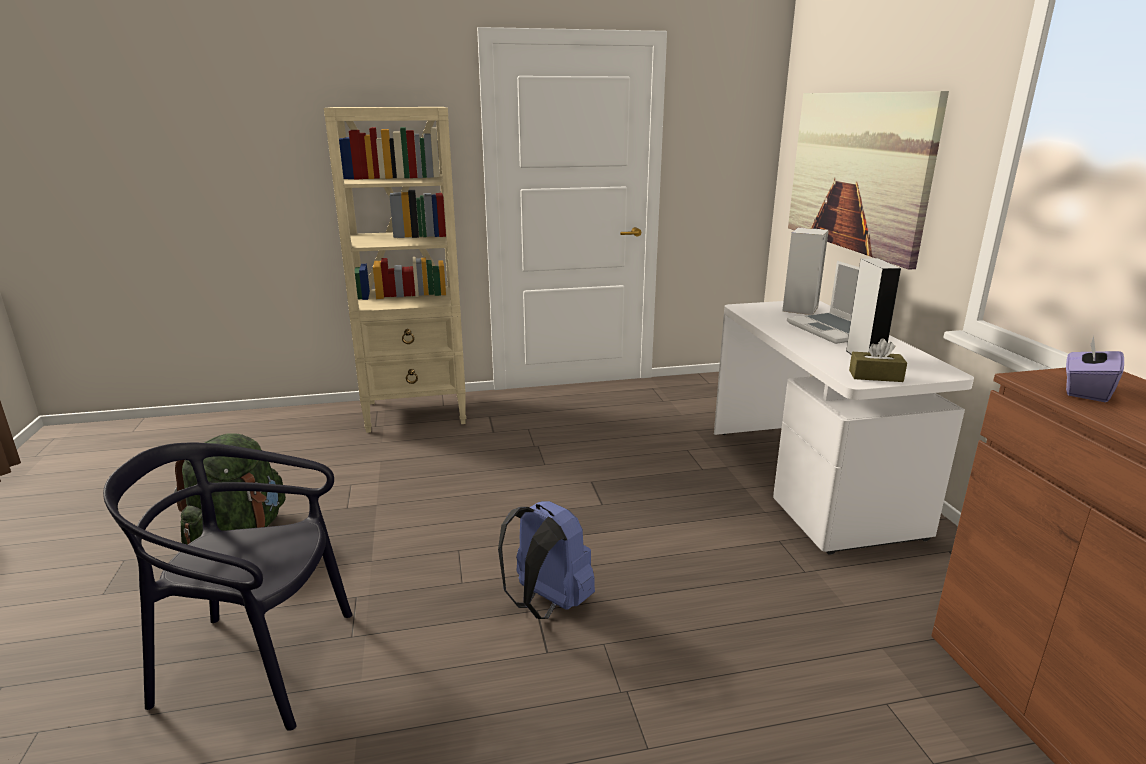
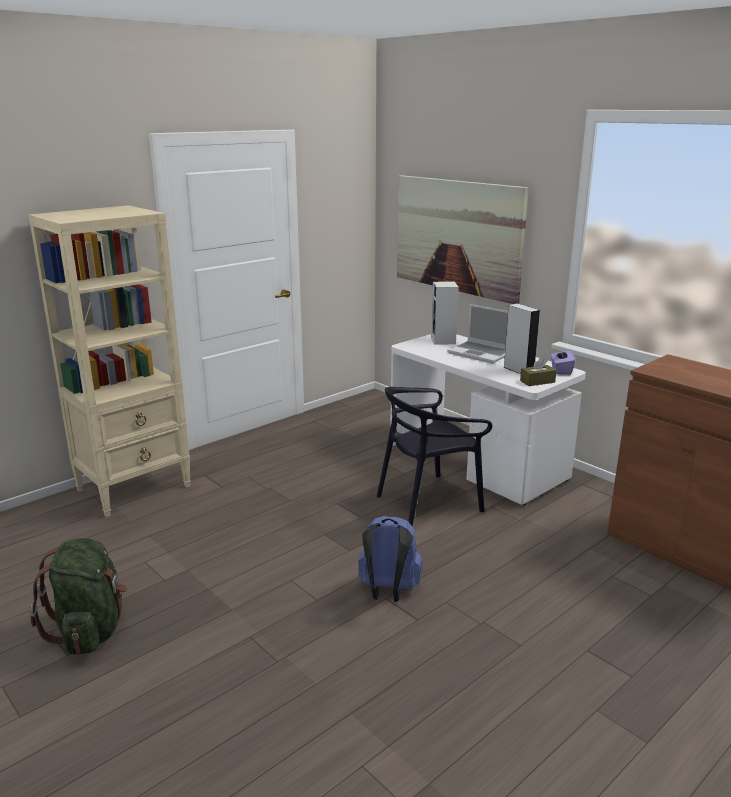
camera: 30 degrees left, 0 degrees up
(257, 664) = (227, 705): black chair -> black chair (428, 501)
(1085, 391) = (676, 372): purple tissue box -> purple tissue box (561, 370)

